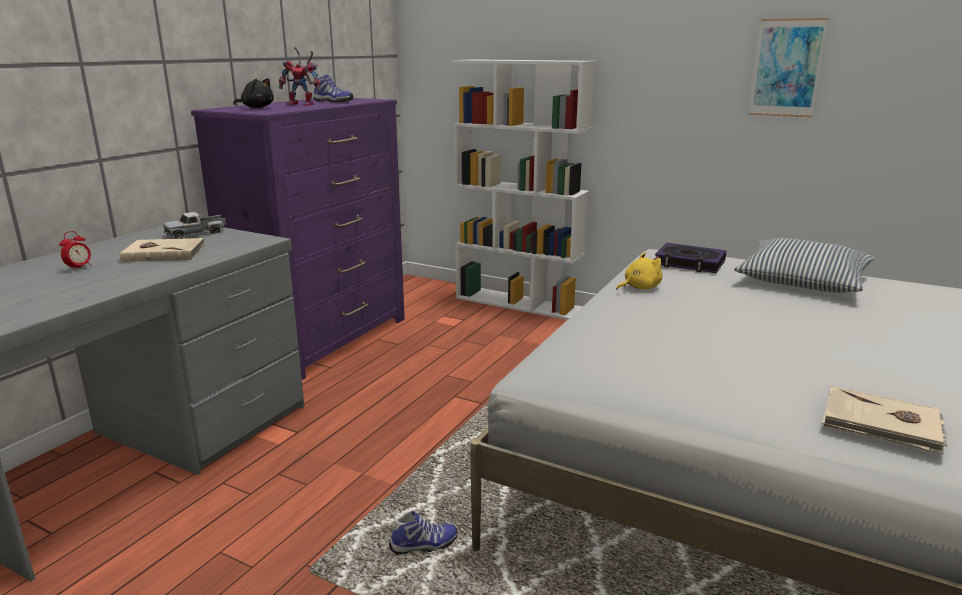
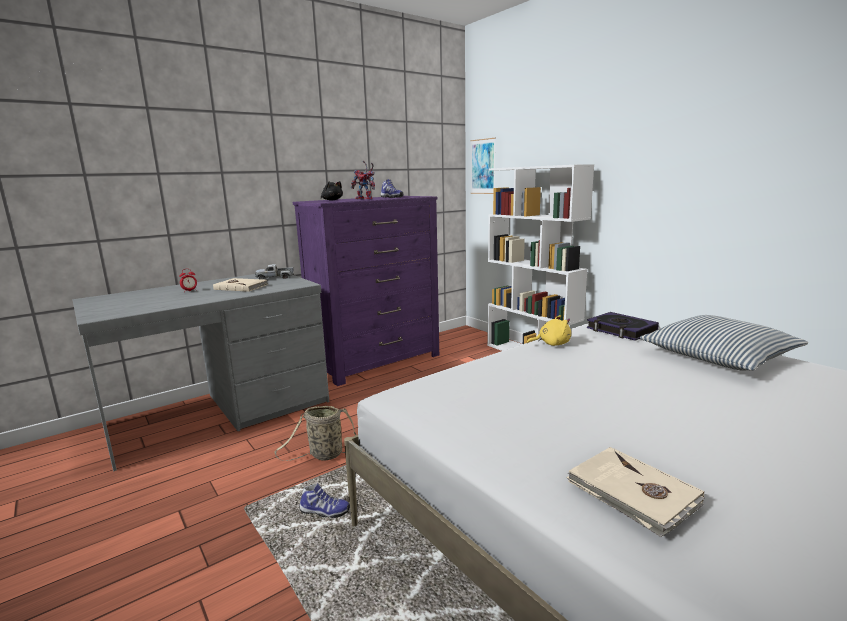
camera: 25 degrees right, 5 degrees down
(360, 477) = (324, 455): none -> basket
(787, 68) = (759, 162): picture -> picture (483, 166)

